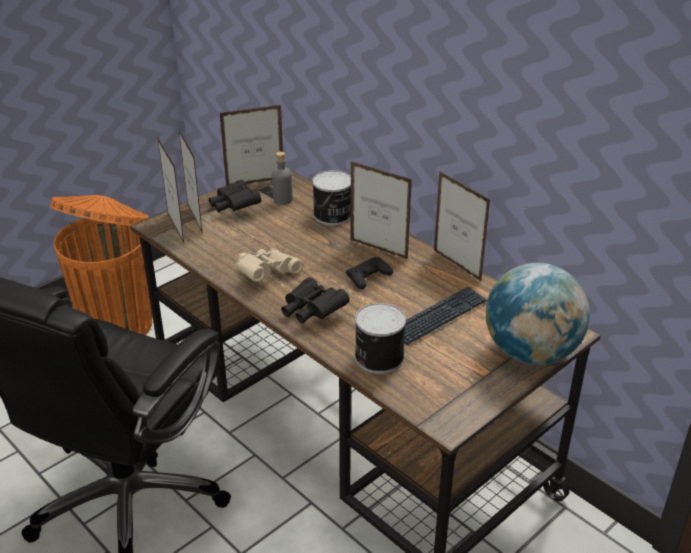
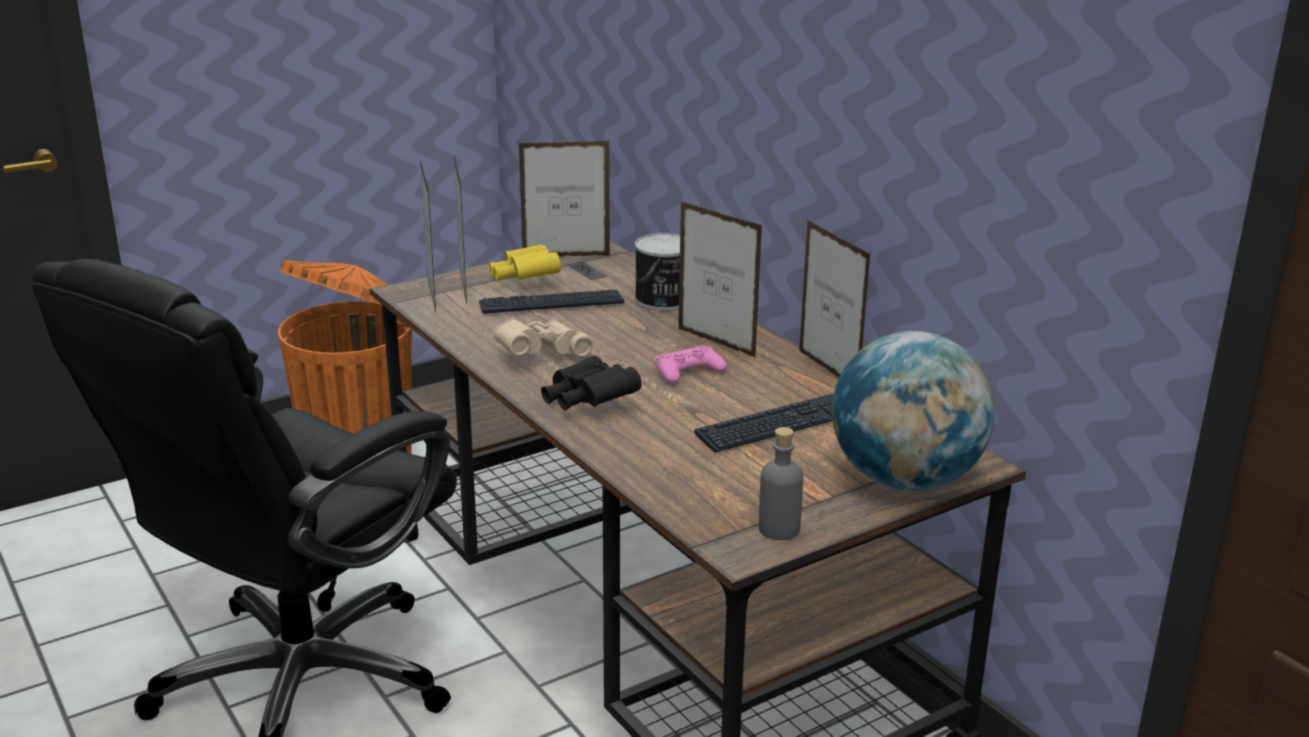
camera: 10 degrees right, 10 degrees down
(234, 207) = (525, 280): black binoculars -> yellow binoculars
(259, 227) = (551, 304): none -> keyboard
(282, 199) = (597, 277): grey bottle -> grey bottle (779, 529)
(368, 277) = (688, 371): black game controller -> pink game controller
(378, 357) = (664, 462): can -> none

